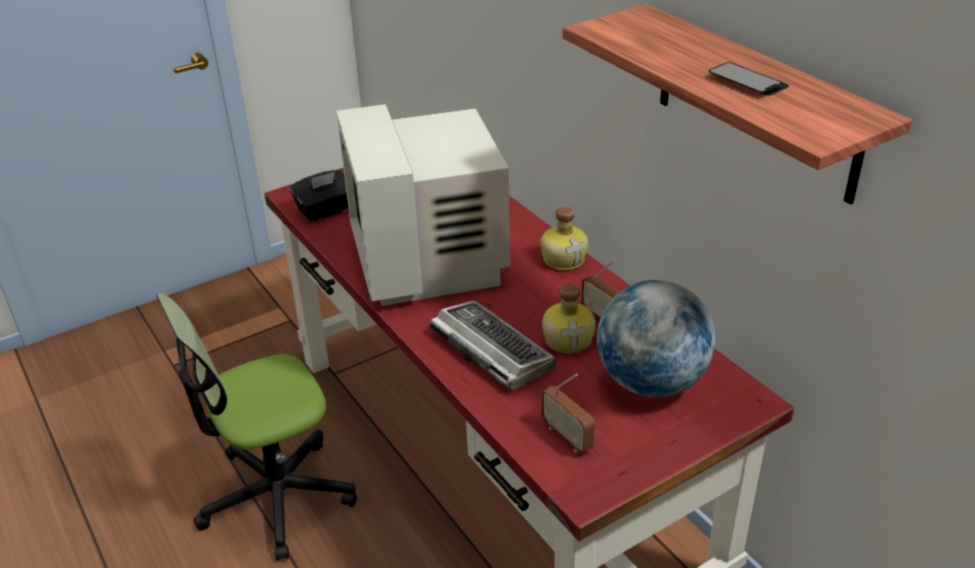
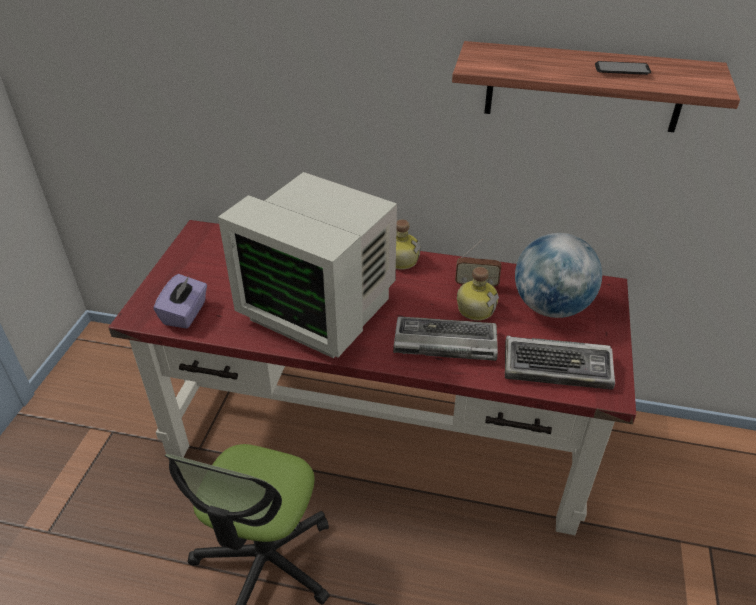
camera: 45 degrees left, 5 degrees up
(326, 210) = (185, 313): black tissue box -> purple tissue box
(567, 437) = (558, 367): radio -> keyboard

